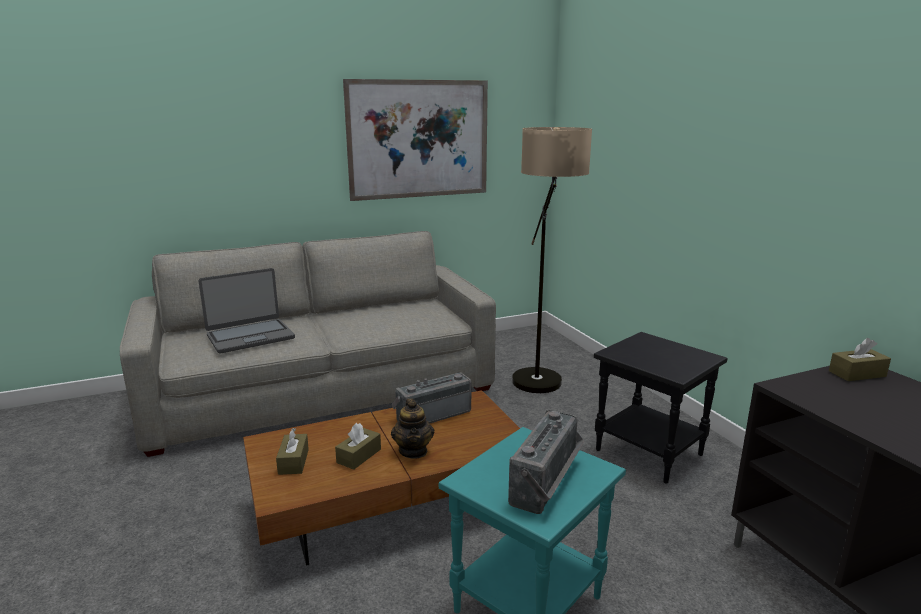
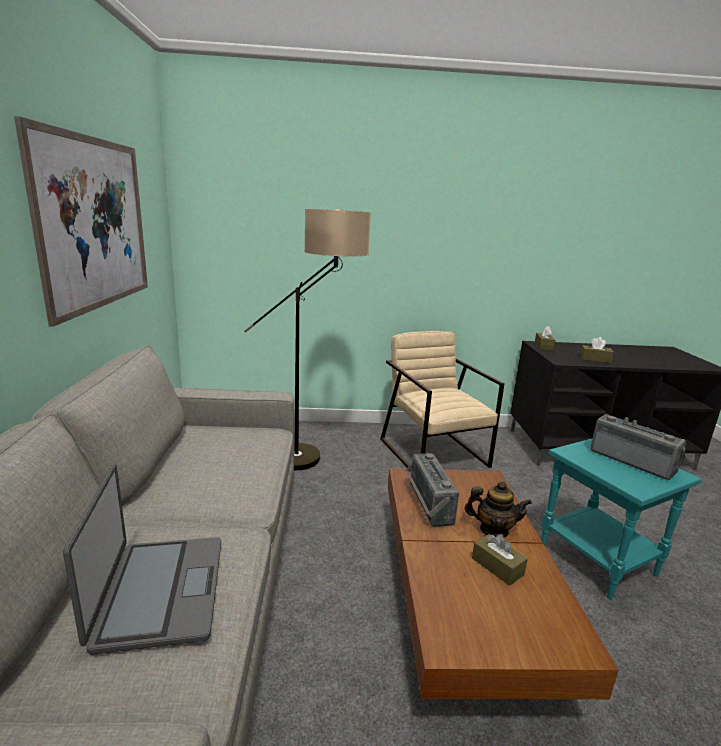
camera: 70 degrees left, 0 degrees up
(293, 461) = (502, 621): brown tissue box -> brown tissue box (595, 359)
(650, 452) = (433, 452): black side table -> beige armchair

